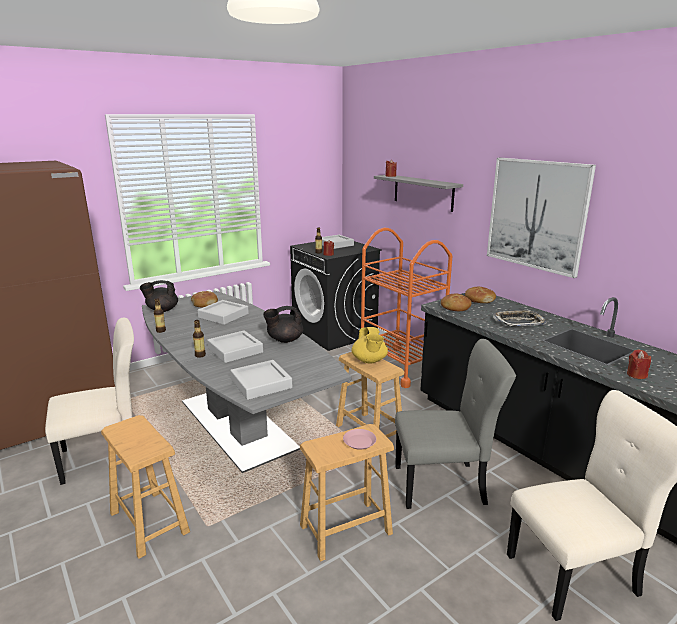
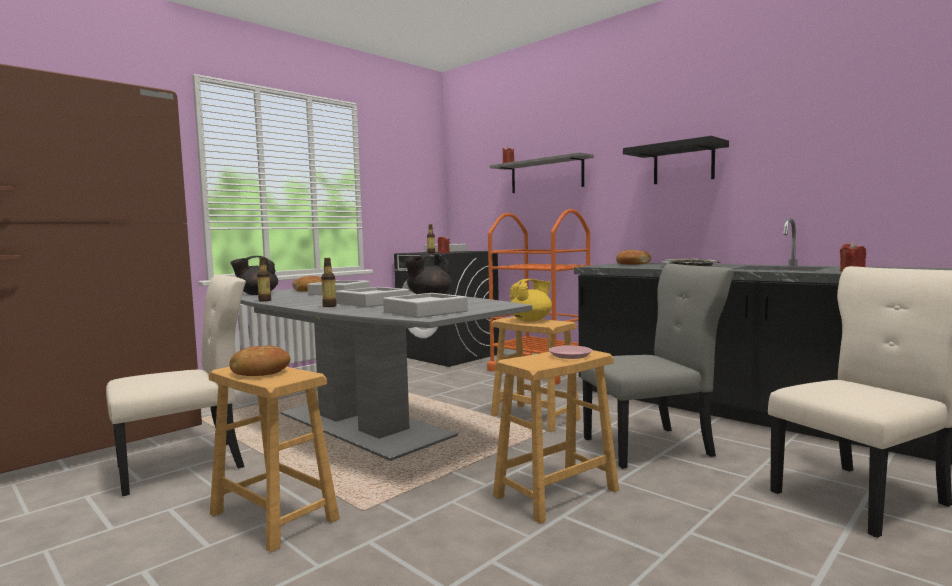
camera: 10 degrees left, 15 degrees down
(369, 361) = (531, 320): yellow teapot -> yellow teapot turned 105 degrees counterclockwise
(455, 307) = (612, 266): bread -> bread (260, 371)
(536, 215) = (683, 164): picture -> black shelf

